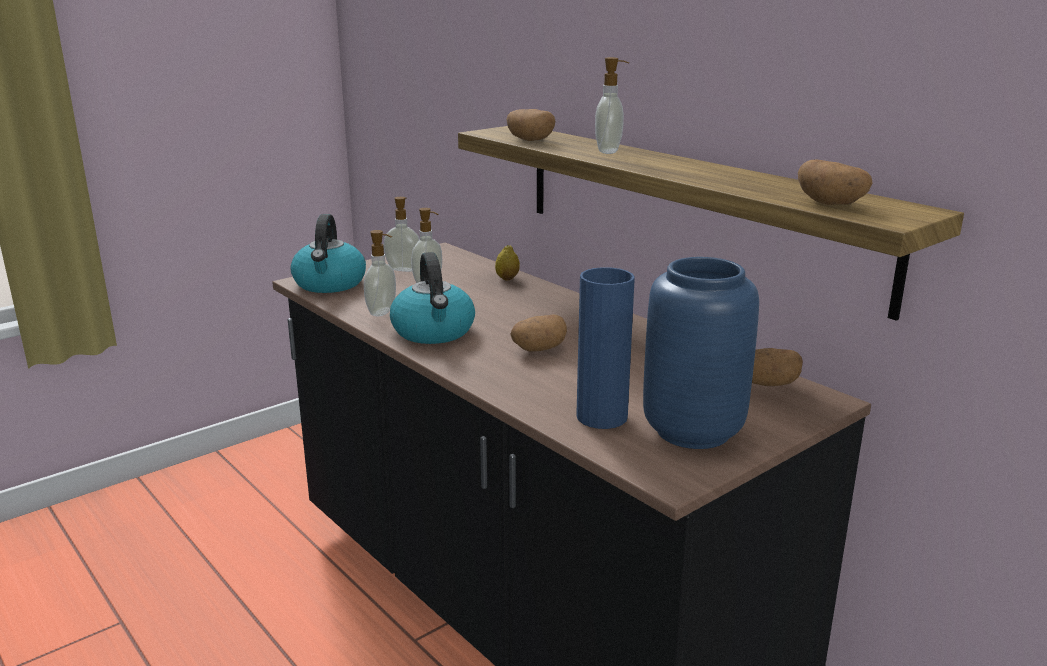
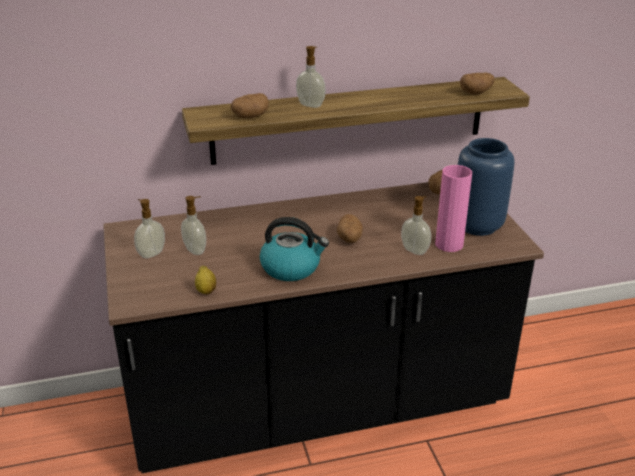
camera: 65 degrees left, 10 degrees up
(330, 284) = (150, 292): kettle -> none
(383, 312) = (236, 280): soap dispenser -> soap dispenser (415, 250)
(507, 278) = (217, 219): lemon -> lemon (206, 291)
(602, 417) = (449, 244): blue vase -> pink vase

